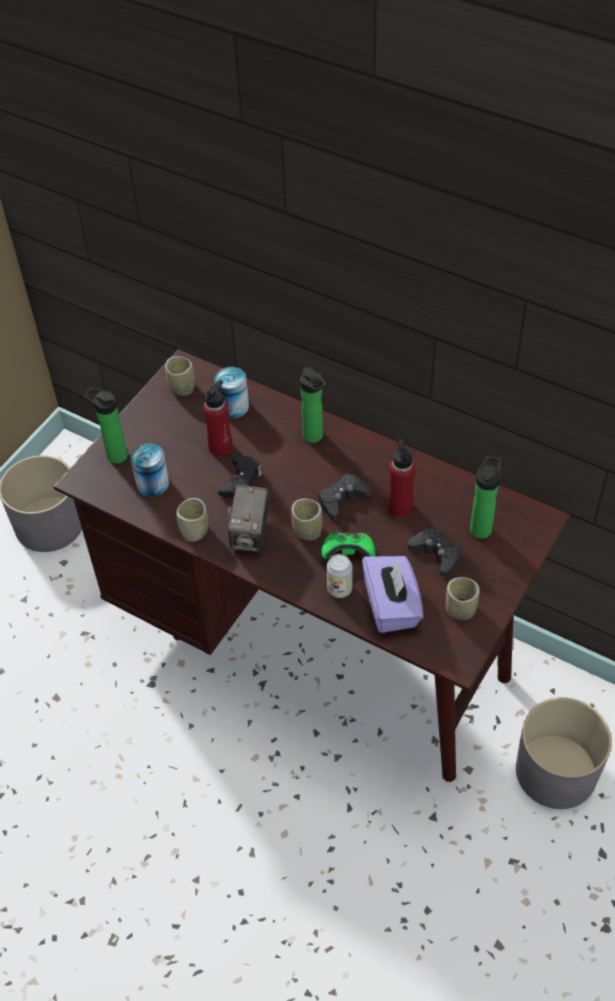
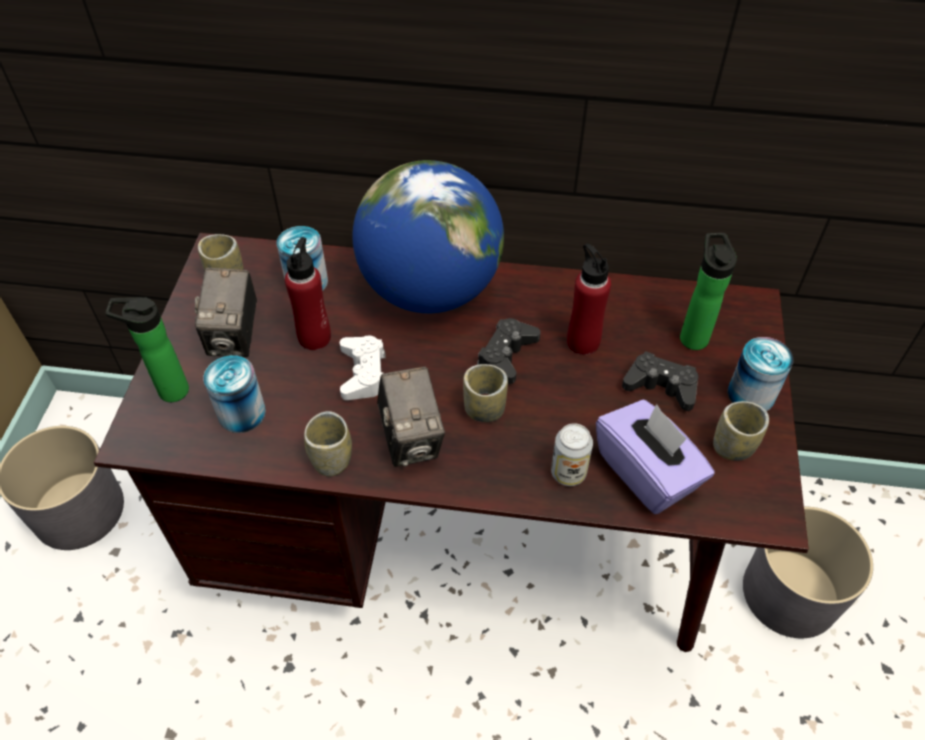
camera: 25 degrees left, 0 degrees up
(170, 431) = (235, 337): none -> camera
(241, 482) = (363, 373): black game controller -> white game controller
(314, 437) = (430, 289): bottle -> globe
(348, 554) = (553, 422): green game controller -> none
(496, 580) = (751, 394): none -> can

